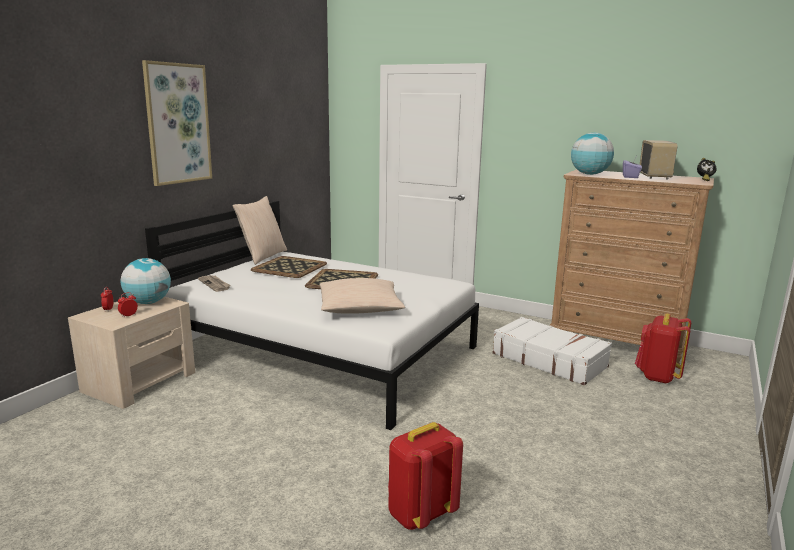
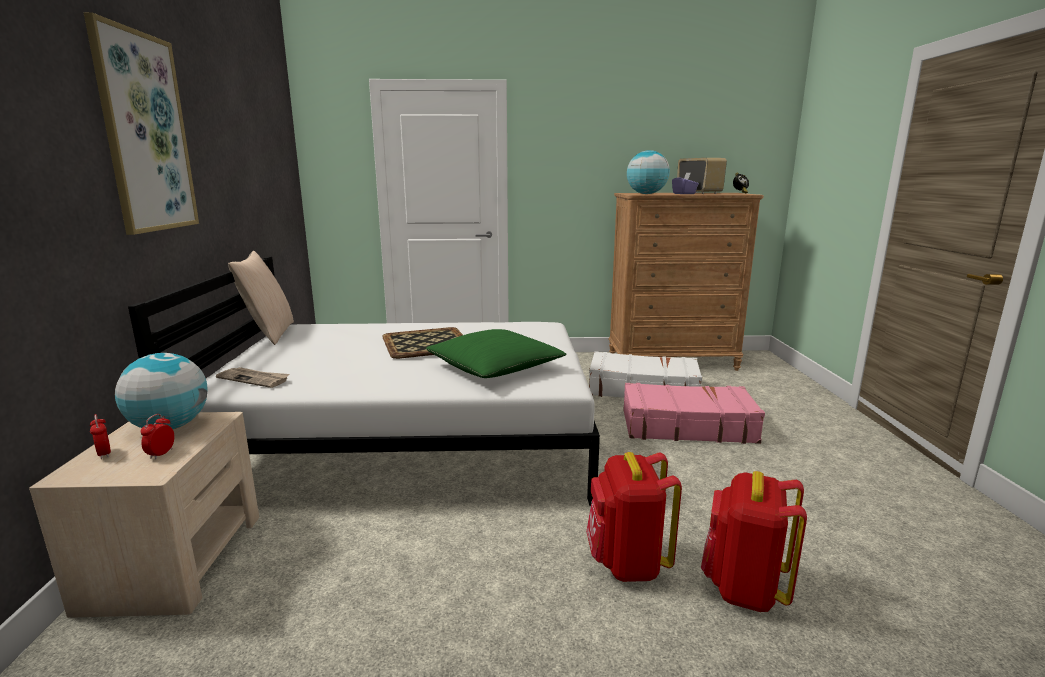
camera: 30 degrees left, 0 degrees up
(290, 267) = (334, 339): tray -> none
(360, 308) = (495, 368): beige pillow -> green pillow
(545, 399) = (686, 426): none -> pink suitcase
(657, 376) = (736, 381): red backpack -> red backpack (627, 563)

